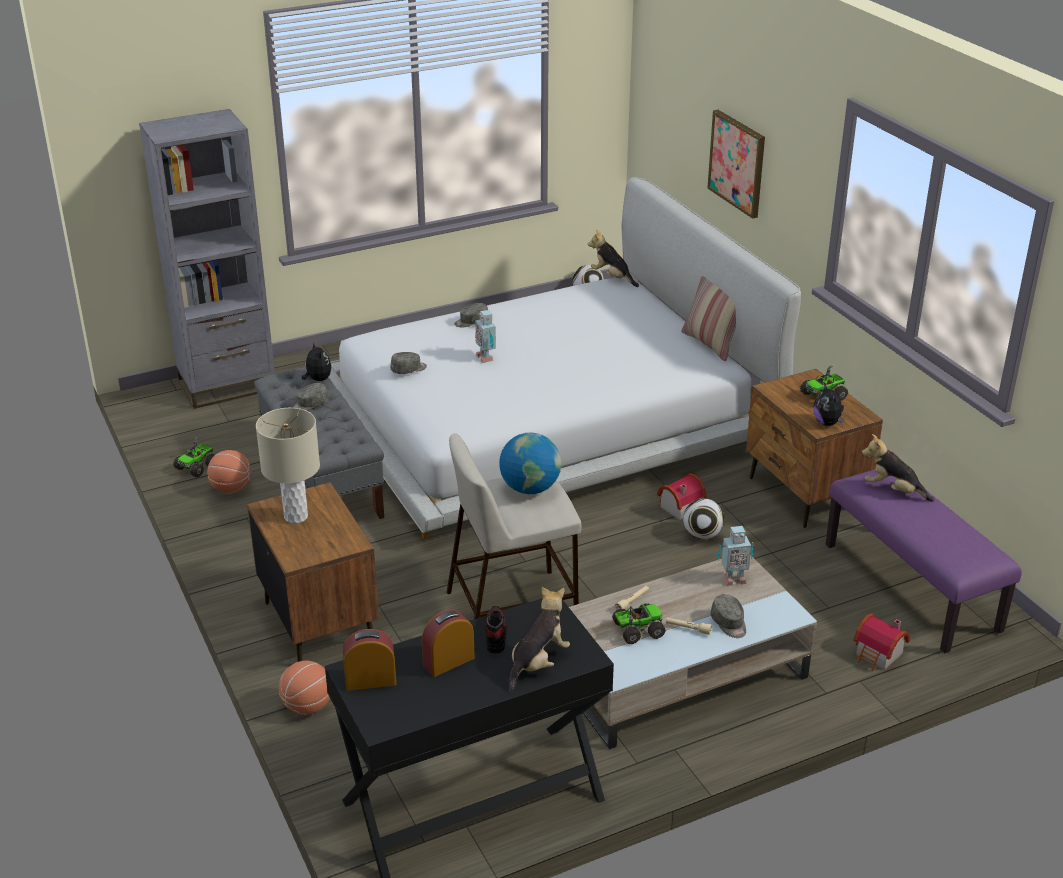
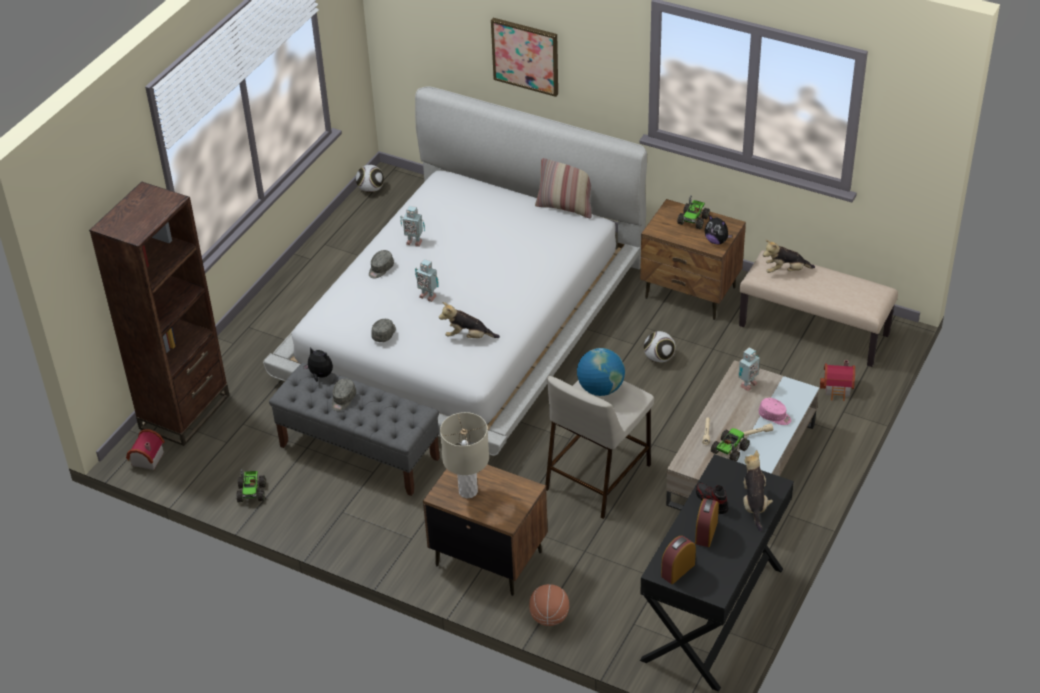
camera: 35 degrees left, 10 degrees up
(227, 385) = (185, 412): grey bookcase -> brown bookcase
(232, 489) = (301, 495): basketball -> none
(528, 314) = (414, 241): none -> toy robot
(612, 277) = (433, 178): plush toy -> plush toy (468, 337)
(678, 507) = (623, 345): toy house -> toy house (145, 459)
(729, 623) = (775, 416): grey cap -> pink cap
(912, 587) = (814, 330): purple bench -> beige bench

